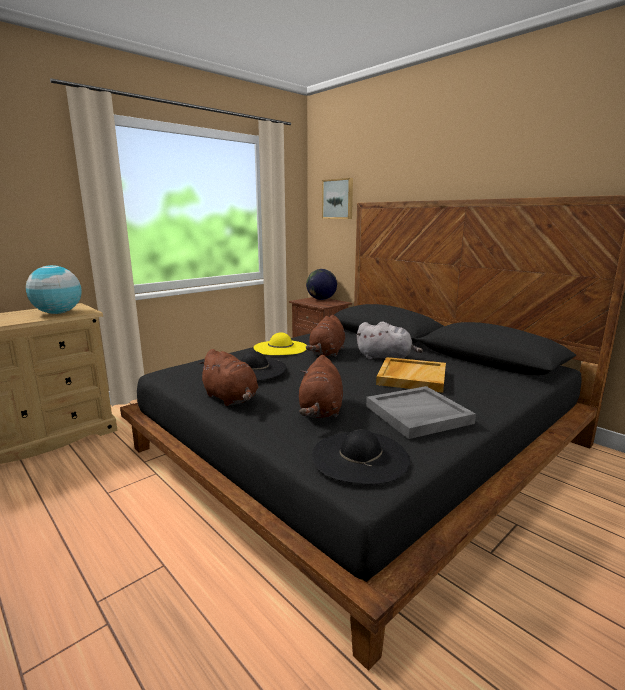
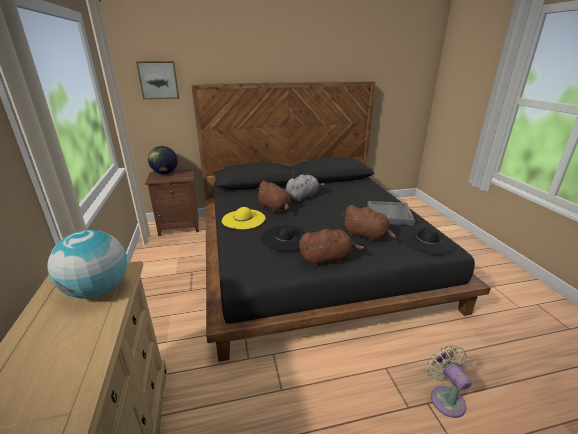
camera: 60 degrees left, 10 degrees up
(121, 645) = (445, 398): none -> beige fan
(411, 377) = (341, 200): beige tray -> none

